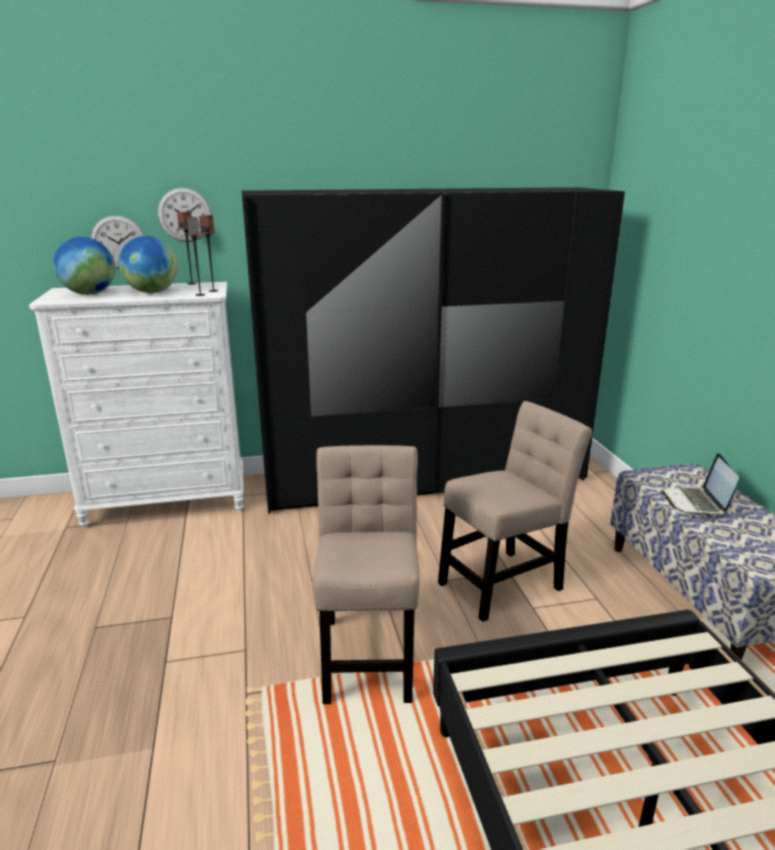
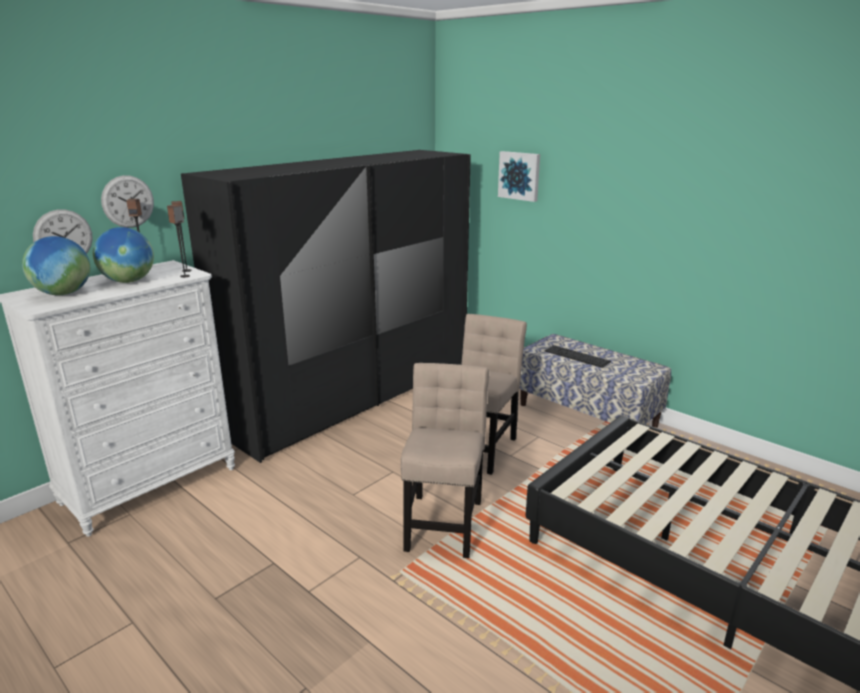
camera: 35 degrees left, 0 degrees up
(368, 652) = (443, 521): beige chair -> beige chair turned 45 degrees clockwise
(692, 225) = (520, 175): none -> picture
(696, 503) = (577, 356): laptop -> keyboard

